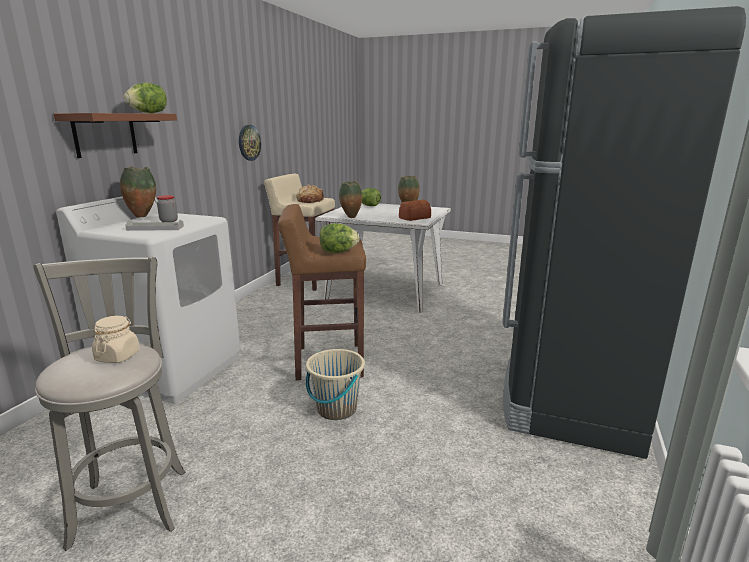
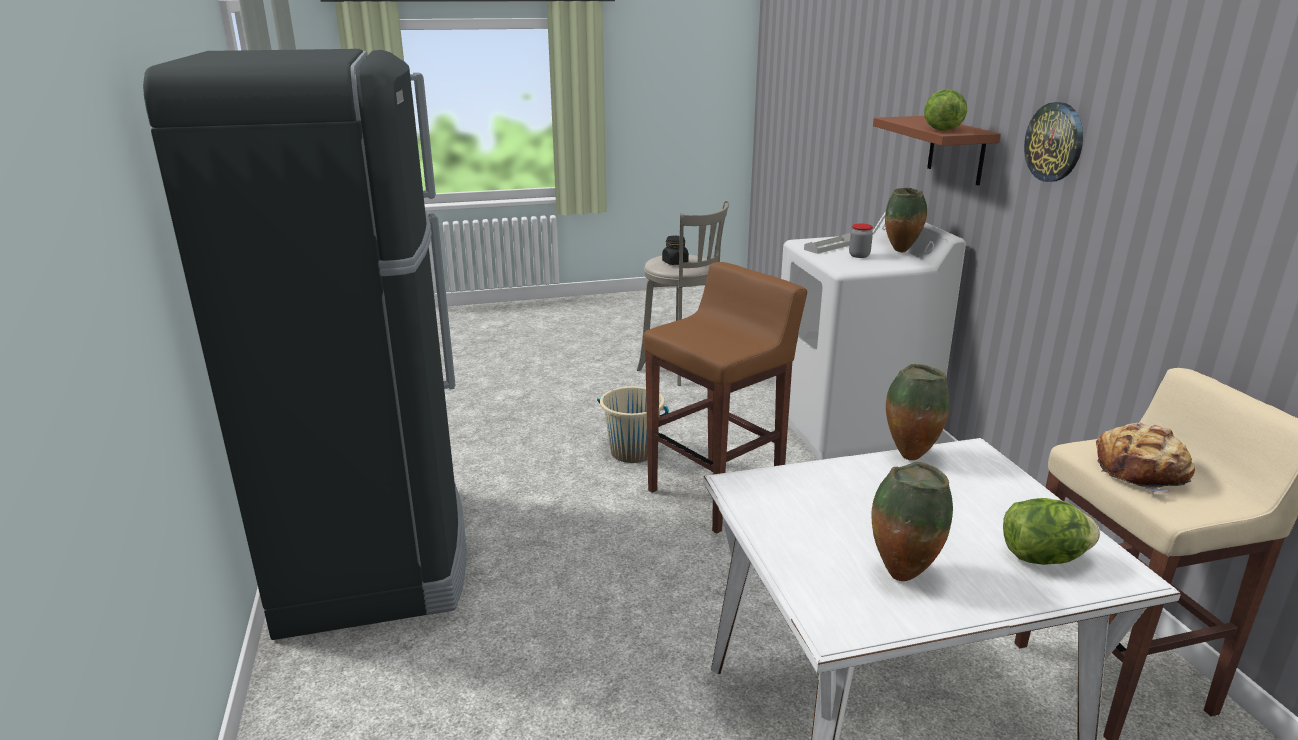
camera: 145 degrees right, 5 degrees up
(118, 356) = (675, 262): beige jar -> black jar
(249, 142) = (1213, 261): wall clock -> wall clock (1054, 142)
(338, 252) = (679, 324): lettuce -> none
(414, 218) = (788, 506): bread -> none

